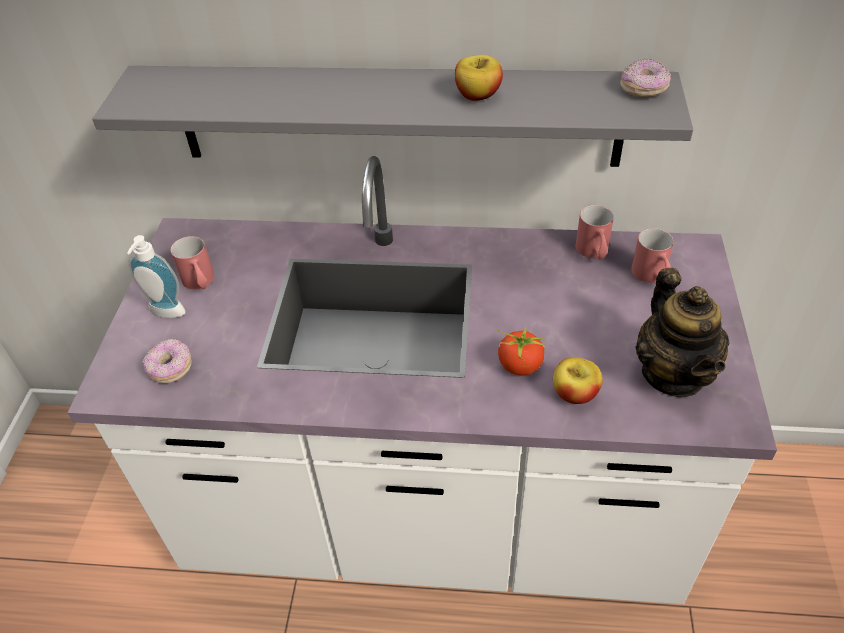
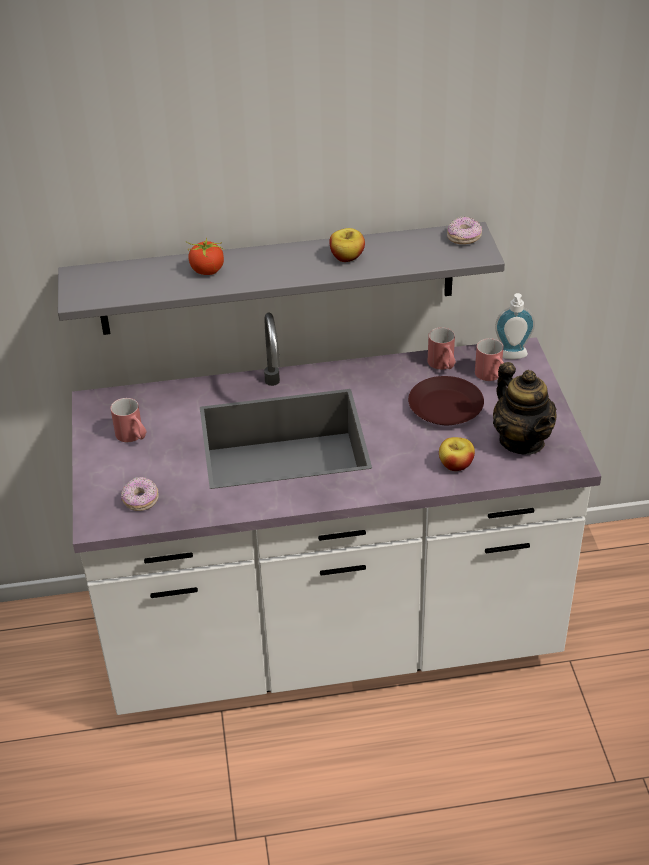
camera: 15 degrees left, 5 degrees down
(165, 314) = (115, 464): soap dispenser -> soap dispenser (512, 357)
(519, 366) = (410, 454): tomato -> tomato (207, 271)
(583, 308) = (446, 407): none -> brown plate

